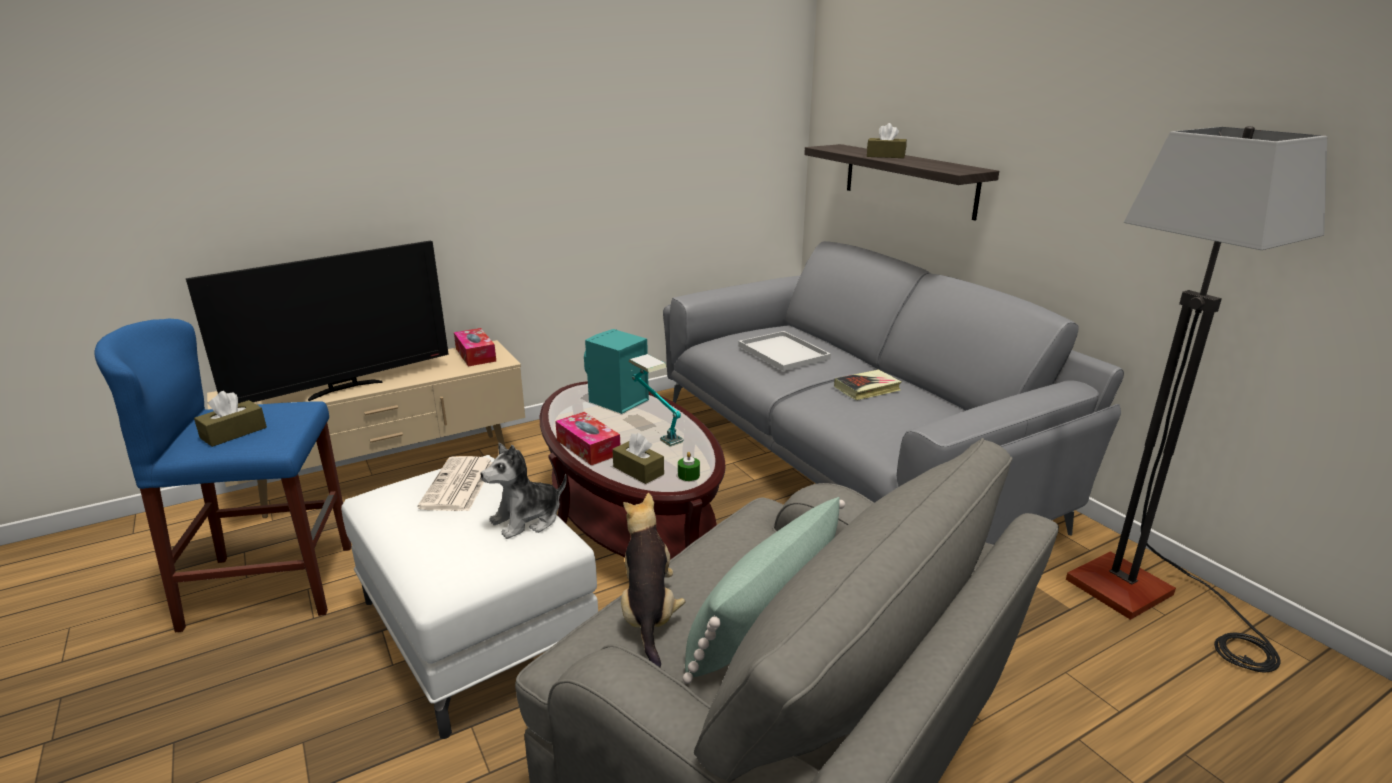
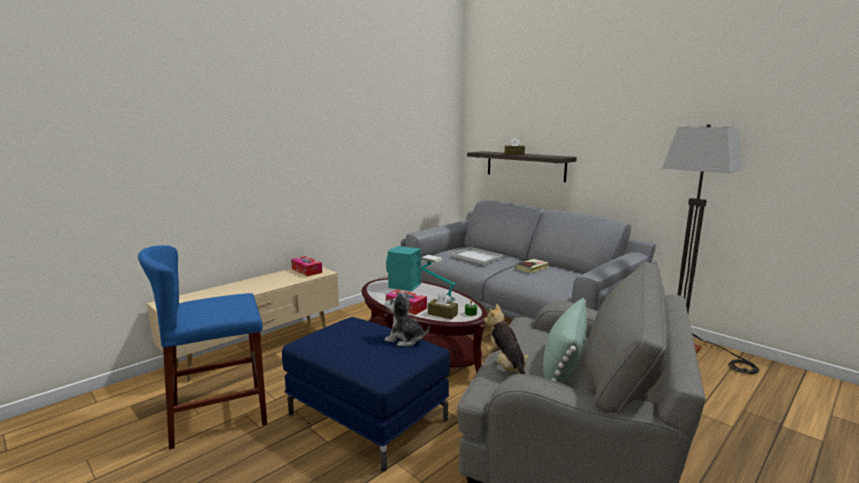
camera: 15 degrees left, 10 degrees down
(233, 433) = (214, 310): brown tissue box -> none
(344, 388) = (239, 293): television -> none
(458, 485) = (352, 329): newspaper -> none
(478, 629) = (368, 416): white ottoman -> blue ottoman
(527, 520) = (405, 339): plush toy -> plush toy turned 75 degrees clockwise

